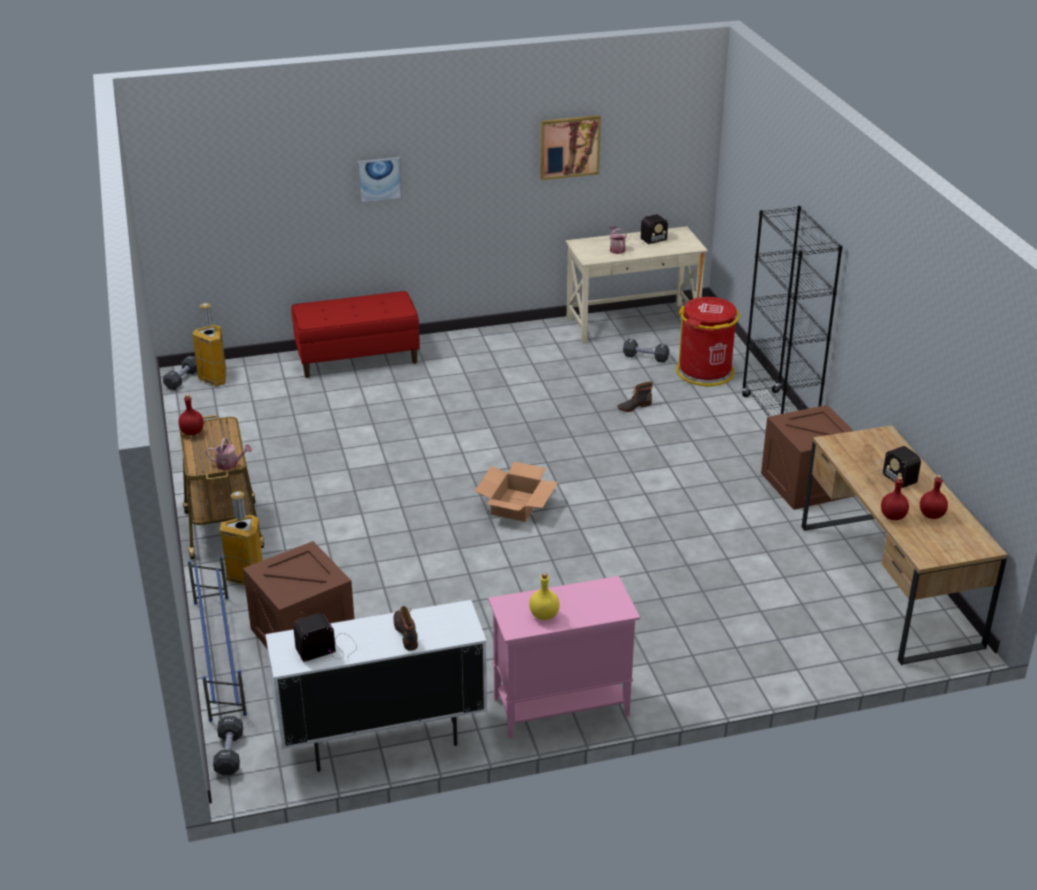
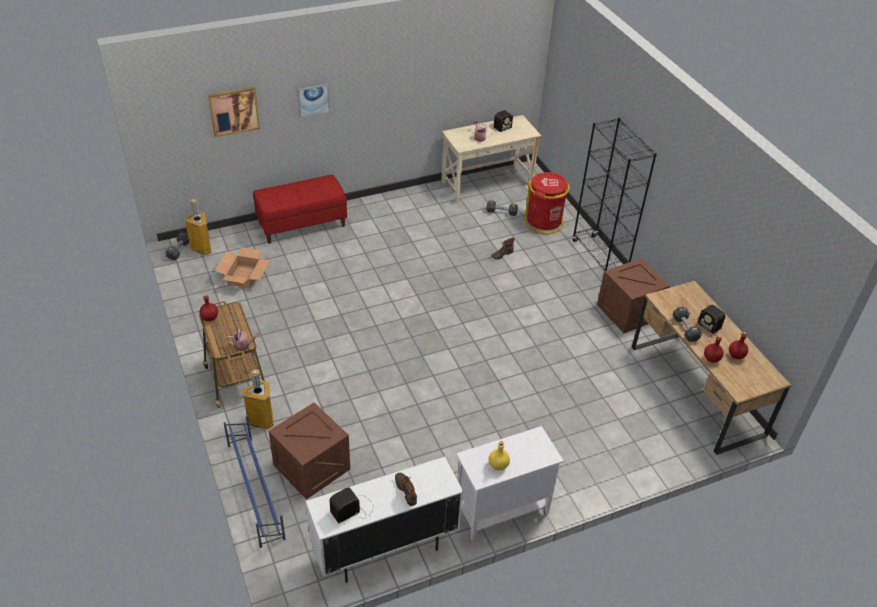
camera: 10 degrees left, 10 degrees up
(229, 754) = (280, 574): black dumbbell -> black dumbbell (685, 329)
(516, 505) = (438, 343): cardboard box -> cardboard box (244, 276)
(560, 707) = (501, 511): pink cabinet -> white cabinet
(569, 147) = (446, 67): picture -> picture (234, 111)

